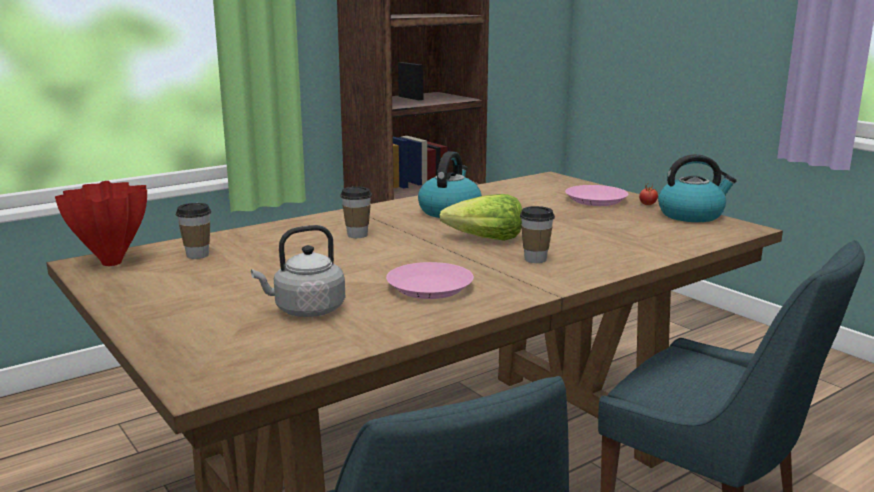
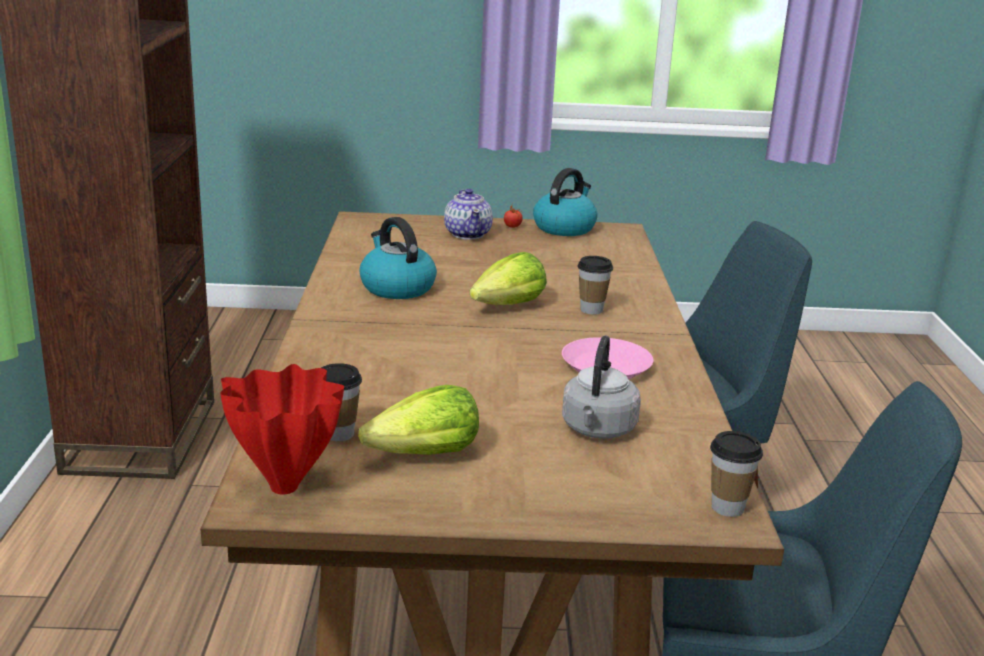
camera: 55 degrees left, 5 degrees up
(195, 279) = (425, 455): none -> lettuce
(357, 235) = (404, 345): cup -> cup (727, 508)
(596, 200) = (468, 234): pink plate -> teapot

